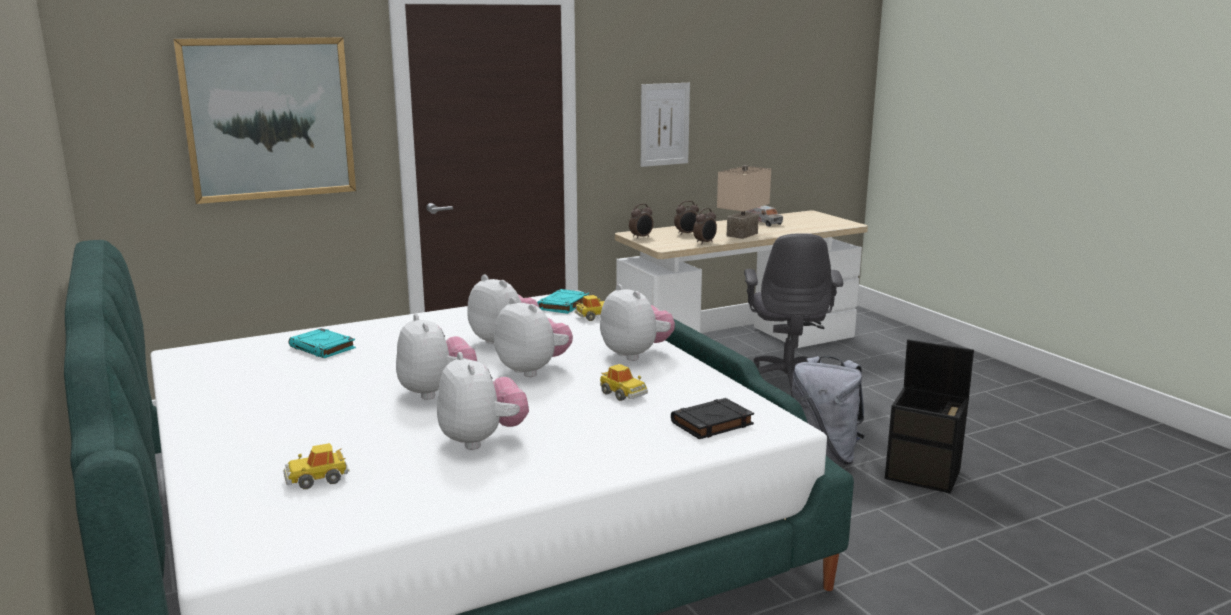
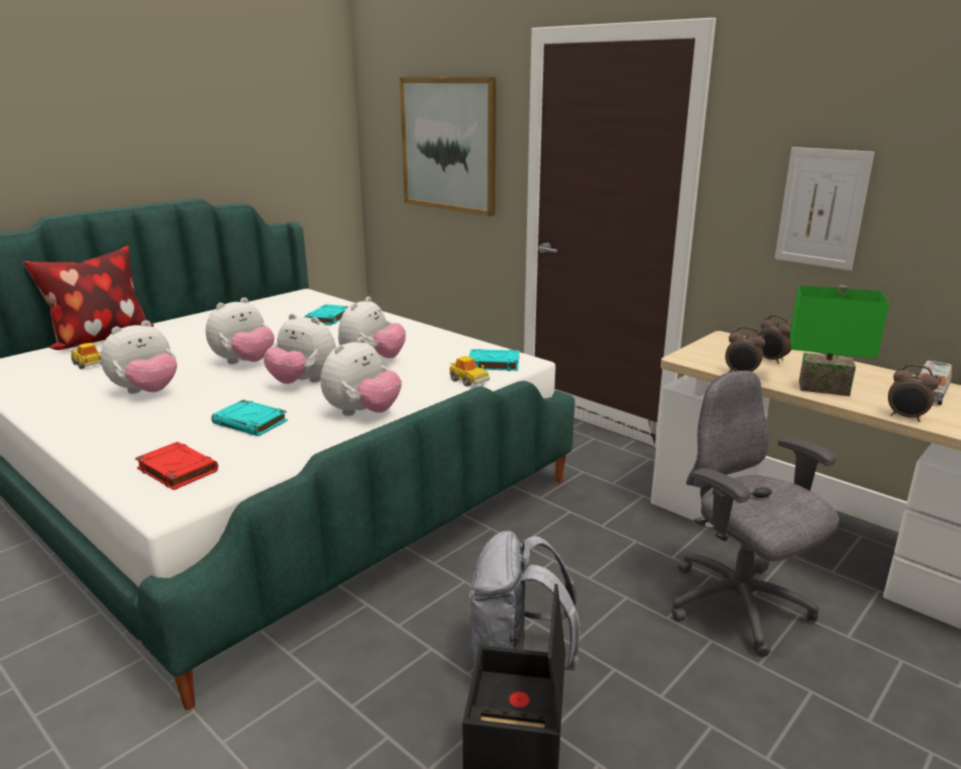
camera: 70 degrees right, 5 degrees up
(198, 477) = (100, 339): none -> pillow
(533, 370) = (303, 382): plush toy -> plush toy turned 90 degrees clockwise
(623, 394) = (251, 423): toy car -> turquoise book
(641, 237) = (715, 343): alarm clock -> alarm clock (906, 417)
(711, 424) = (176, 470): black book -> red book
(743, 235) = (823, 389): beige table lamp -> green table lamp
(787, 383) = (739, 607): grey office chair -> grey office chair turned 75 degrees clockwise

